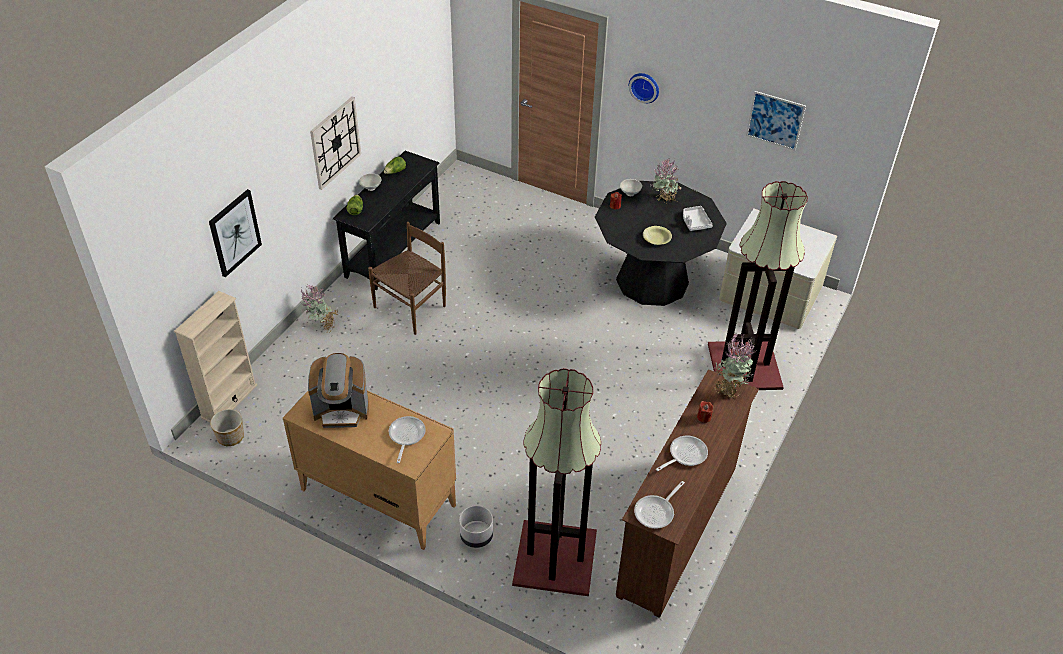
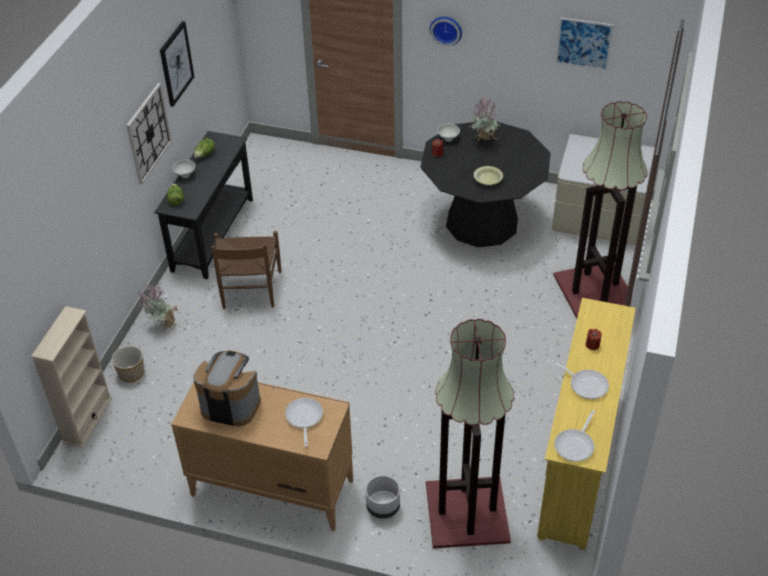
camera: 10 degrees left, 0 degrees up
(231, 437) = (100, 456): planter -> planter (132, 373)
(234, 233) = (72, 243): picture -> picture (176, 63)
(342, 410) = (230, 405): coffee machine -> coffee machine turned 150 degrees counterclockwise
(412, 308) = (249, 290): brown chair -> brown chair turned 150 degrees clockwise
(678, 532) = (578, 463): brown dresser -> yellow dresser
(685, 455) = (585, 384): frying pan -> frying pan turned 90 degrees clockwise
(695, 222) = (520, 156): grey tray -> none
(729, 389) = (607, 313): potted plant -> none

